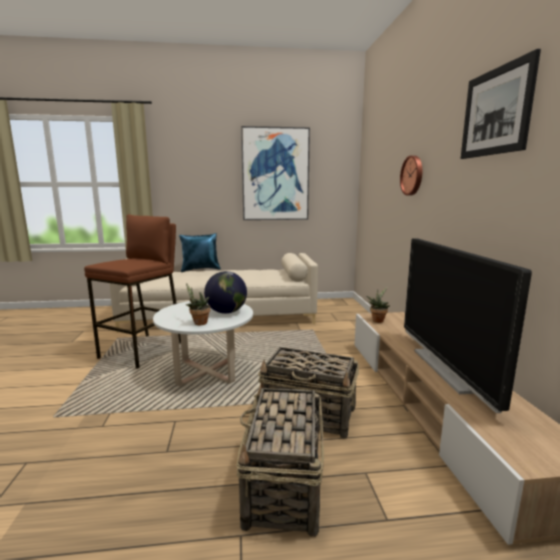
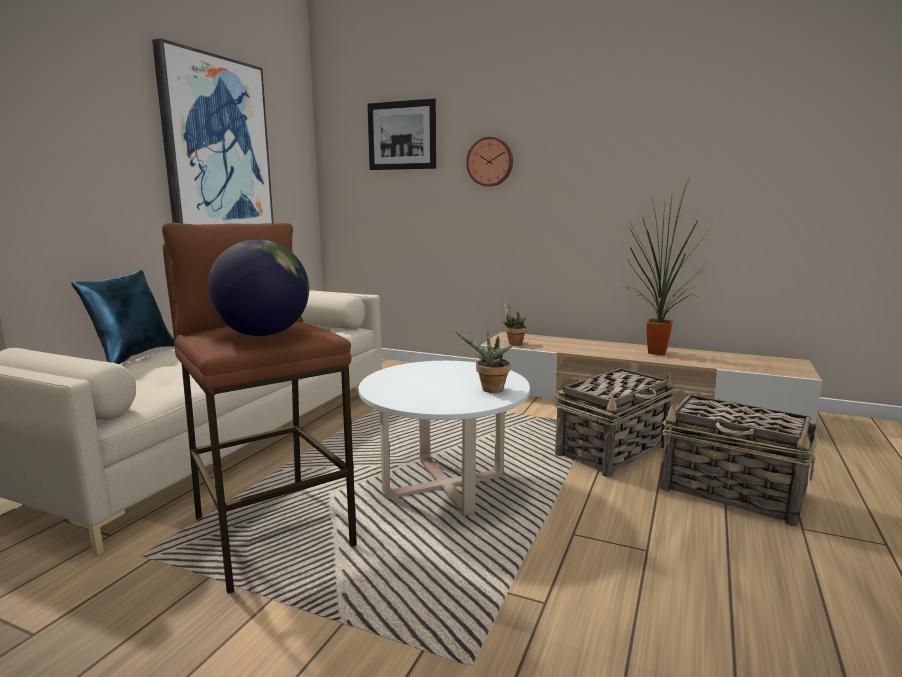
camera: 60 degrees left, 0 degrees up
(226, 312) = (460, 372): globe -> globe (263, 334)
(447, 369) = (655, 353): television -> potted plant
(496, 112) = (640, 104): picture -> picture (402, 135)

